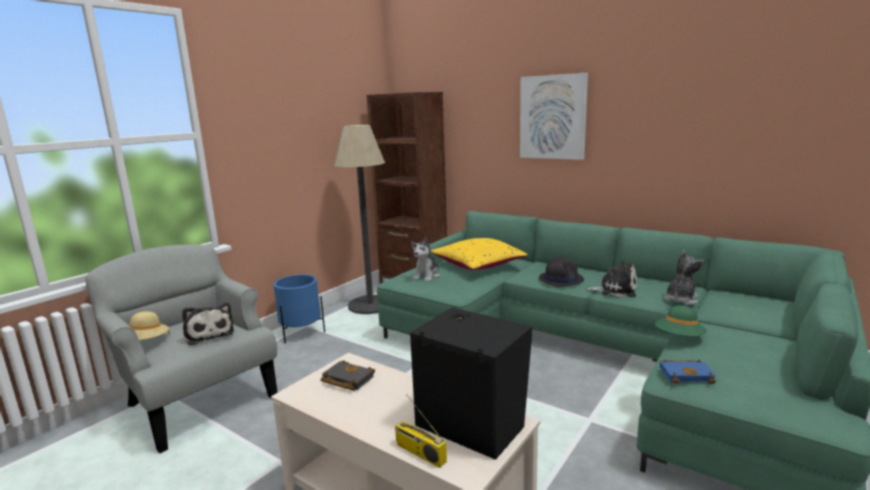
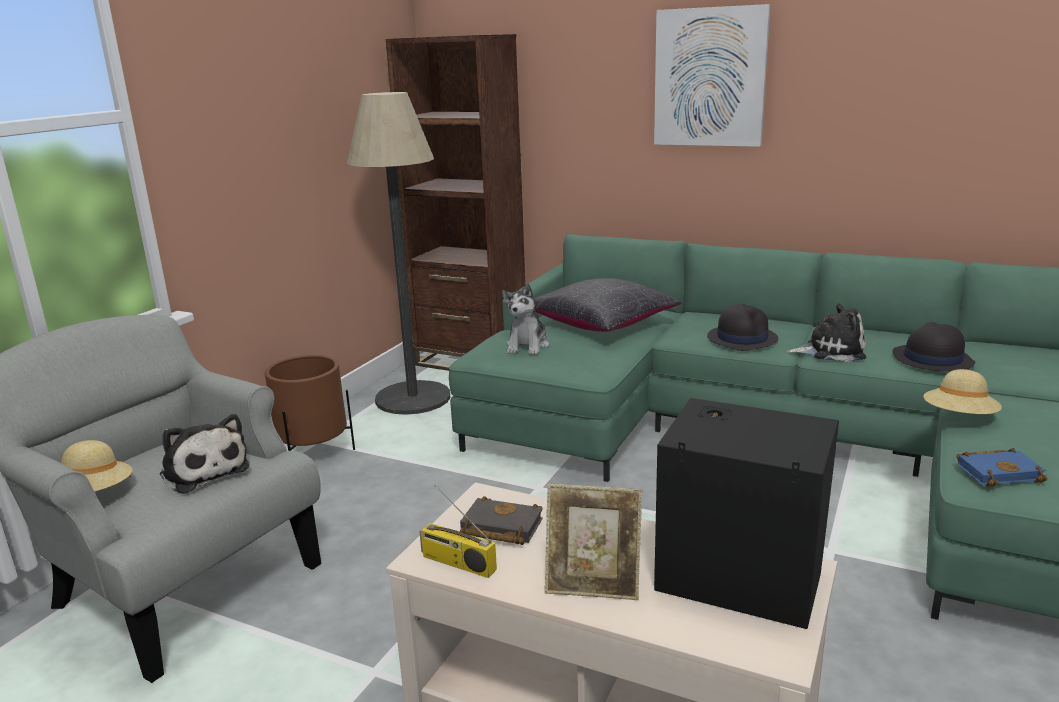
camera: 10 degrees left, 5 degrees up
(301, 333) = (314, 454): blue planter -> brown planter
(380, 419) = (593, 586): none -> picture frame
(419, 453) = (685, 632): radio -> radio (457, 563)
(478, 265) = (601, 323): yellow pillow -> black pillow
(679, 338) = (959, 418): green hat -> beige hat
(680, 299) = (932, 359): plush toy -> black hat

